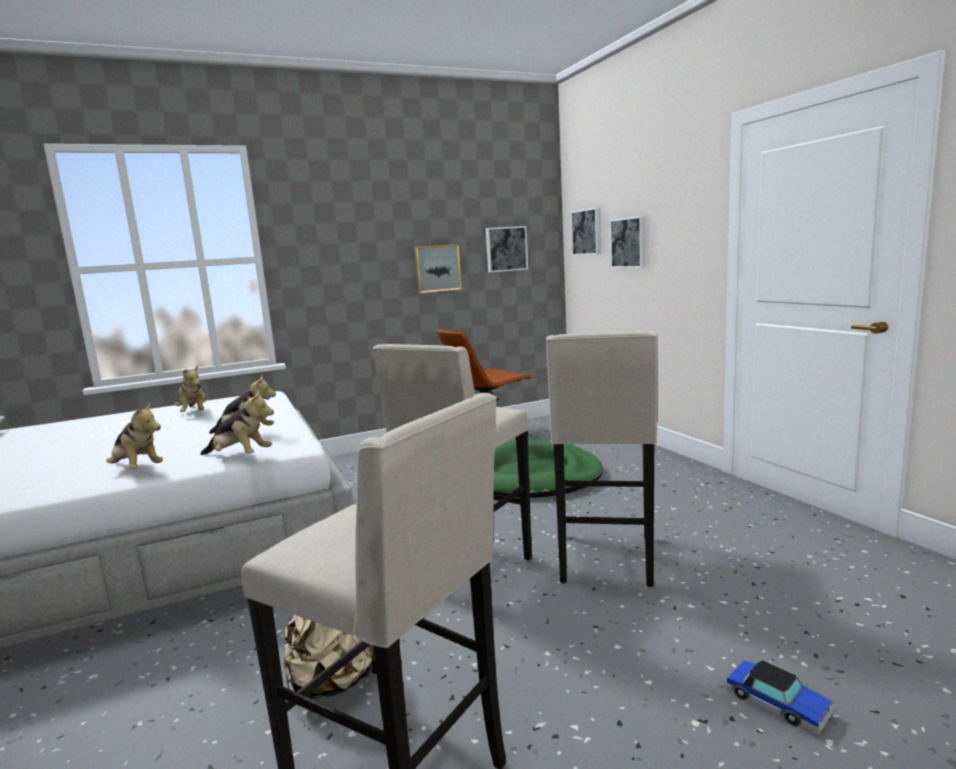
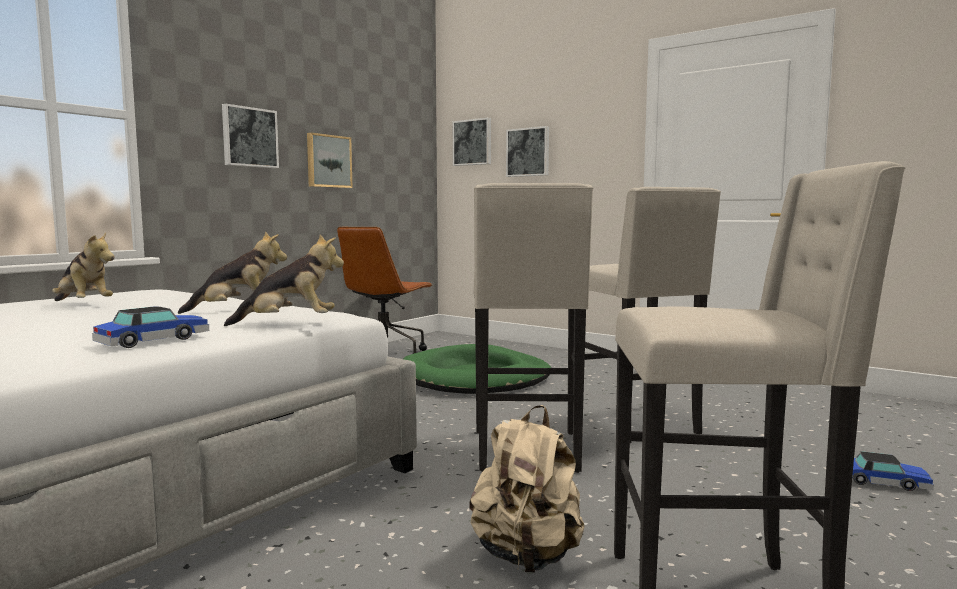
camera: 30 degrees left, 5 degrees down
(136, 469) = (153, 340): plush toy -> toy car
(506, 249) = (390, 151): picture -> picture (249, 137)

